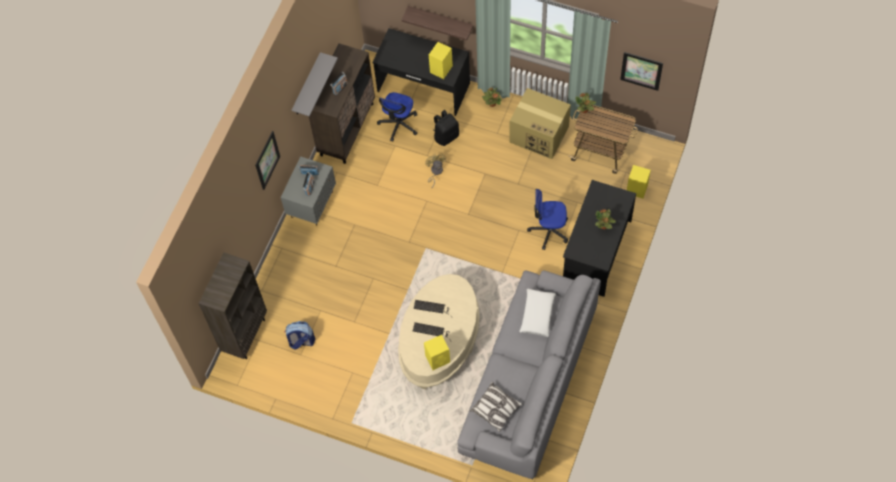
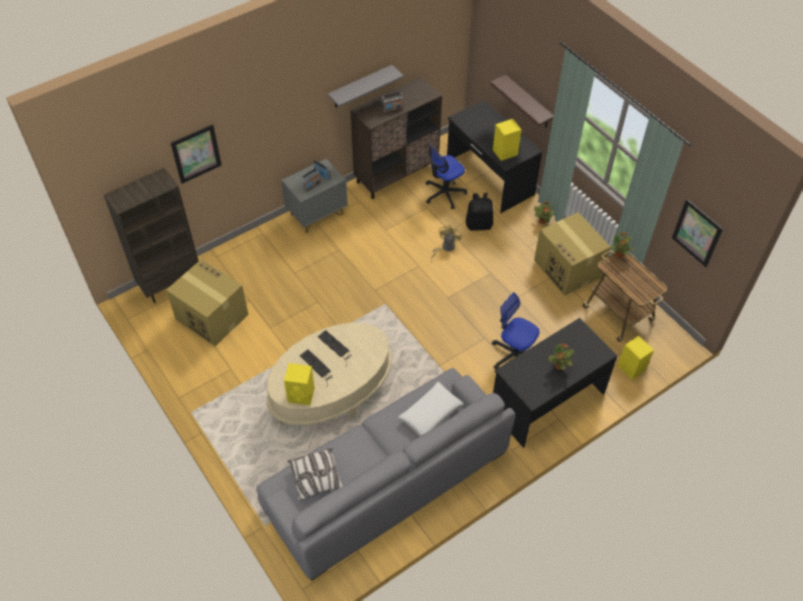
camera: 30 degrees right, 10 degrees down
(267, 160) = (271, 120): picture -> picture (196, 154)
(301, 341) = (211, 316): backpack -> cardboard box

